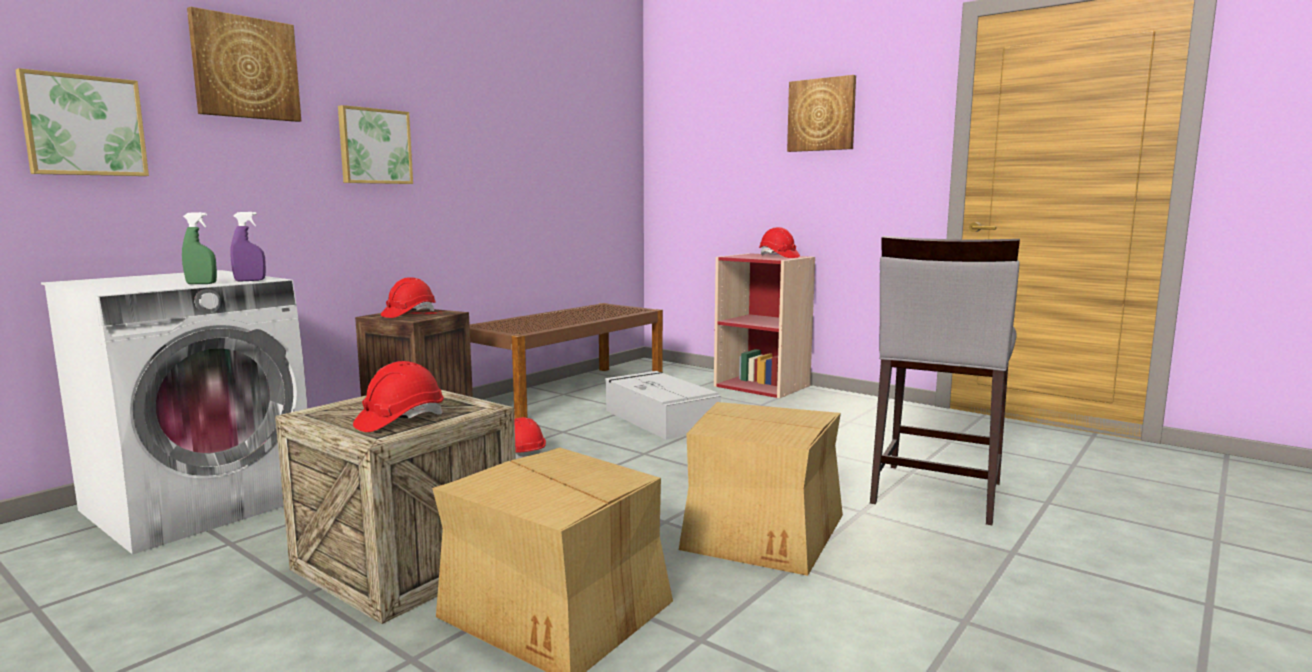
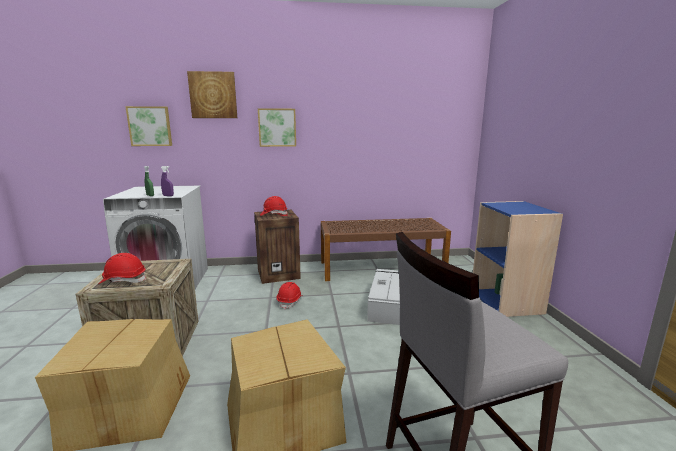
camera: 45 degrees right, 5 degrees up
(763, 386) = (507, 302): red bookcase -> blue bookcase
(778, 257) = (527, 209): red hard hat -> none
(821, 115) = (586, 91): picture -> none

